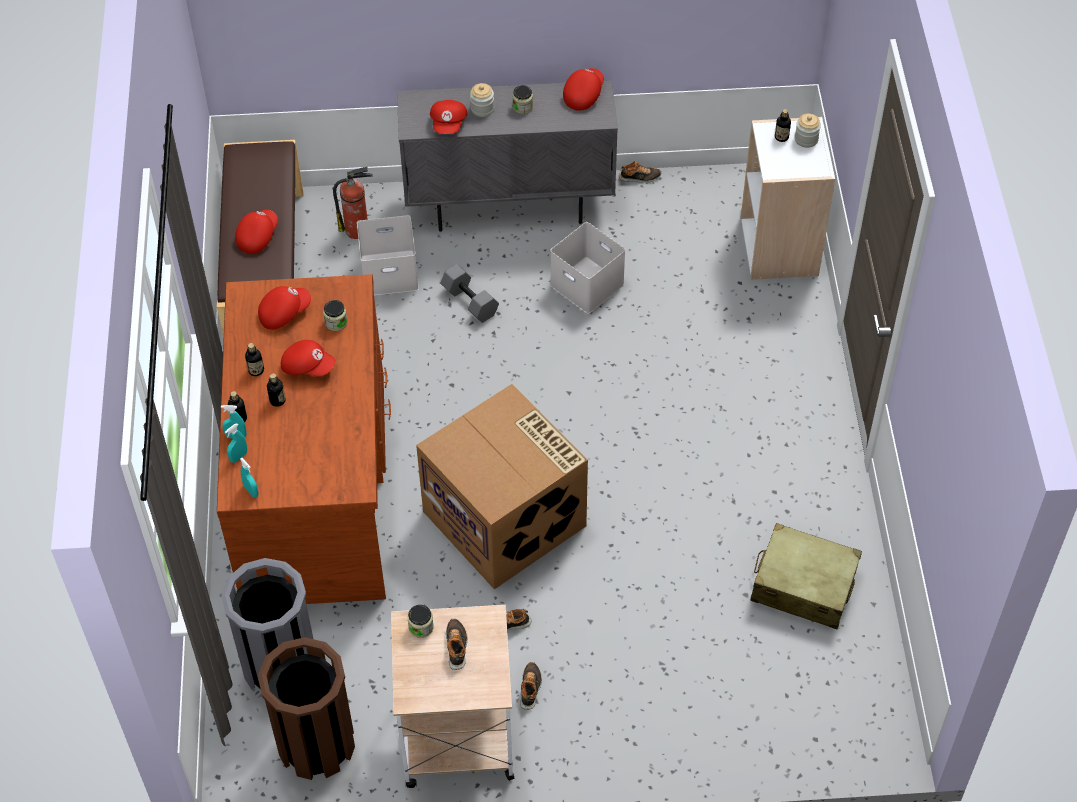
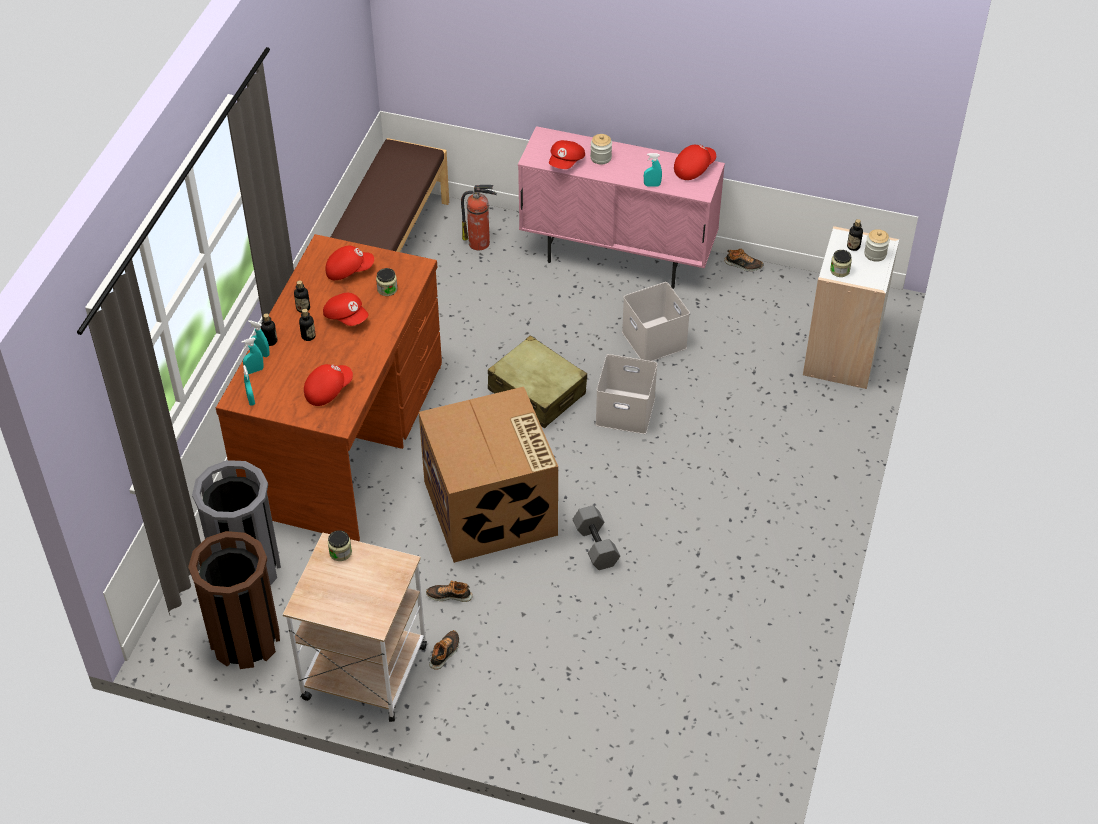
camera: 20 degrees right, 5 degrees down
(257, 237) = (376, 216): red cap -> red cap (328, 390)
(390, 272) = (491, 283): white storage box -> white storage box (626, 410)
(457, 646) = (362, 577): shoe -> none
(468, 302) = (545, 325): grey dumbbell -> grey dumbbell (594, 545)
(509, 206) = (618, 258): grey cabinet -> pink cabinet
(522, 107) = (636, 165): jar -> jar (839, 270)
(549, 125) = (652, 185): none -> turquoise spray bottle
(803, 585) = (727, 644): beige suitcase -> beige suitcase (537, 392)

